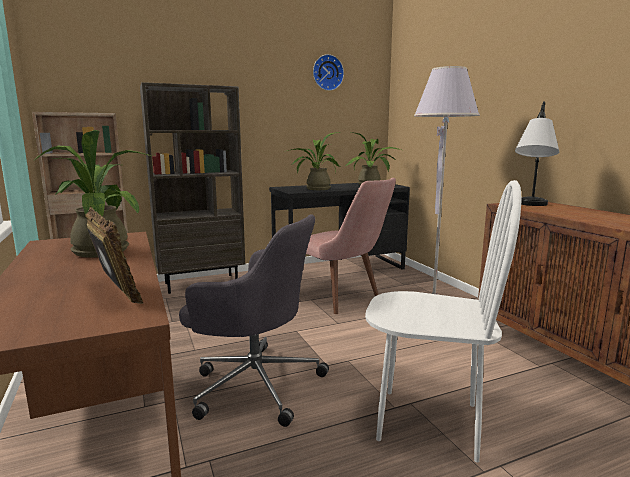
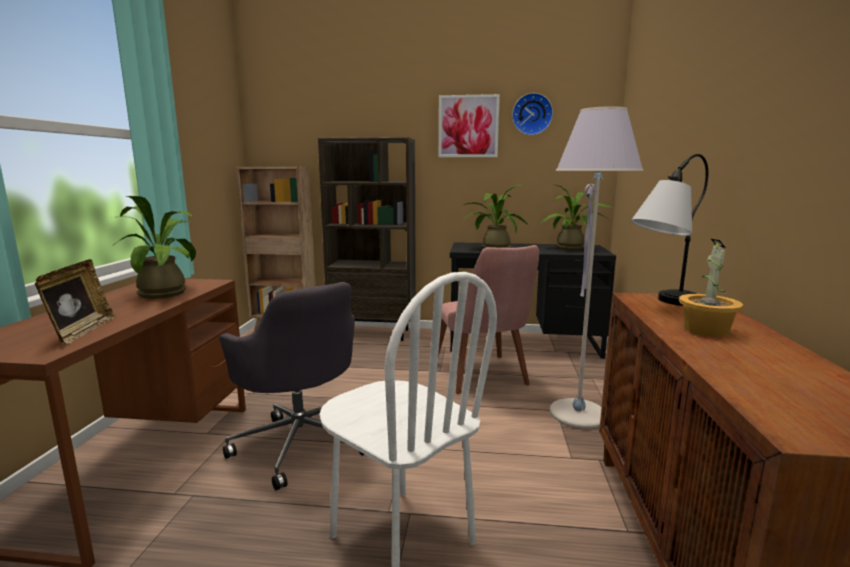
camera: 30 degrees right, 0 degrees up
(276, 80) = (468, 126): none -> picture
(585, 215) = (705, 330): none -> potted plant

